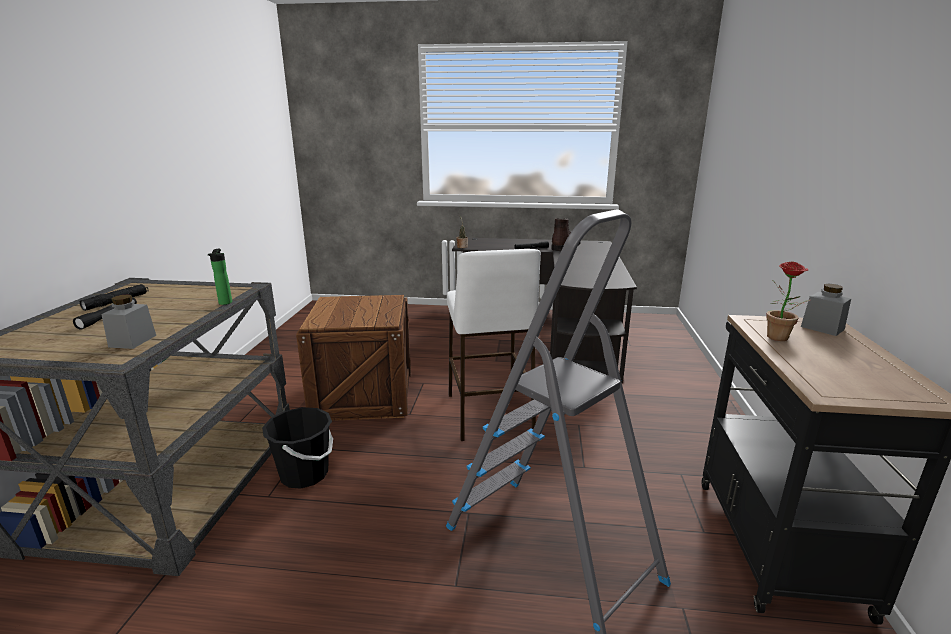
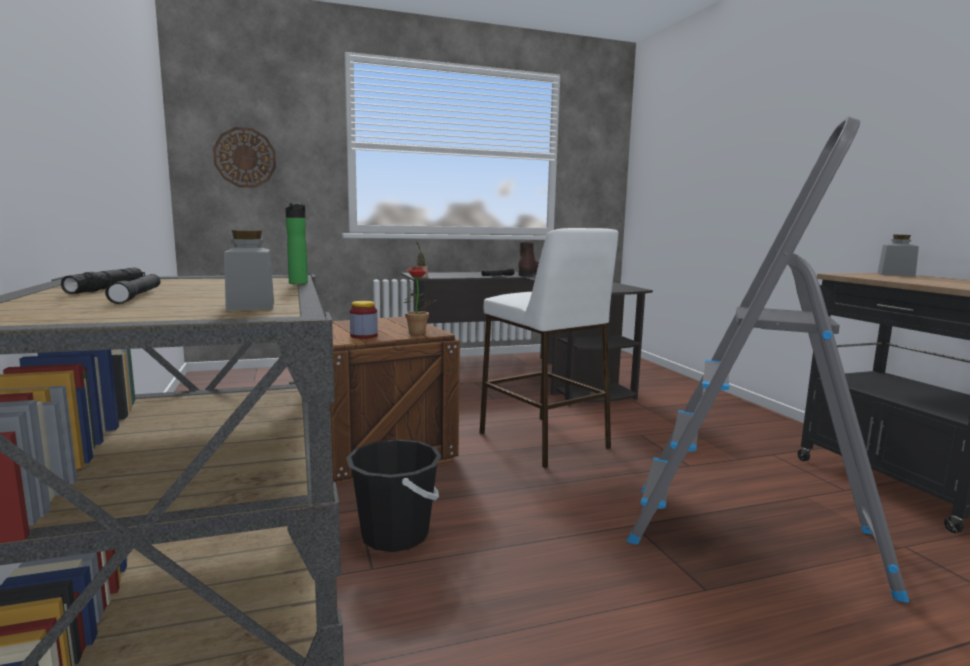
camera: 25 degrees left, 10 degrees down
(334, 319) = (364, 336): none -> jar
(344, 141) = (245, 157): none -> wall clock
(779, 339) = (889, 278): potted plant -> potted plant (418, 334)

